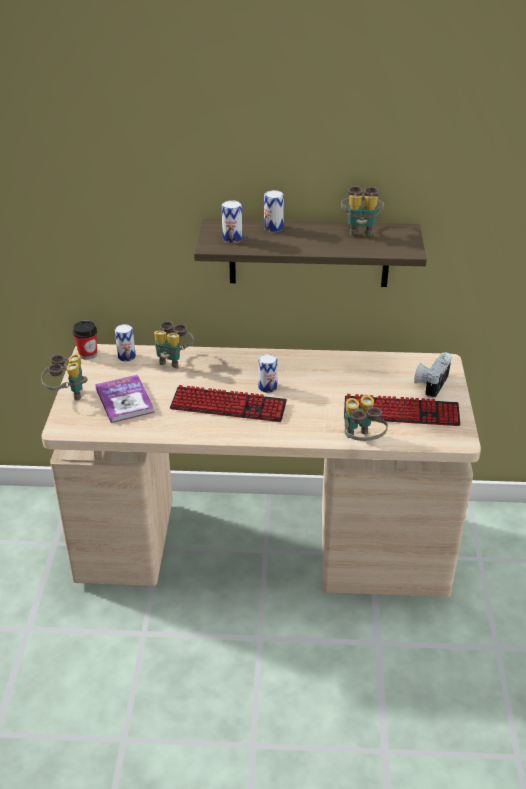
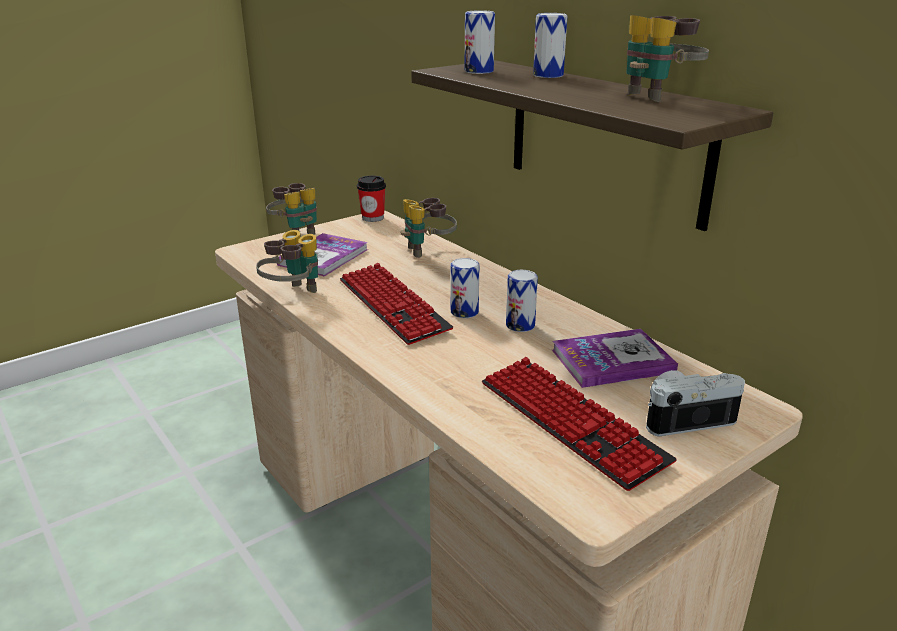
camera: 50 degrees right, 10 degrees down
(126, 356) = (396, 232): can -> can (520, 325)
(361, 442) = (451, 418): binoculars -> binoculars (293, 294)
(368, 373) = (612, 361): none -> book

